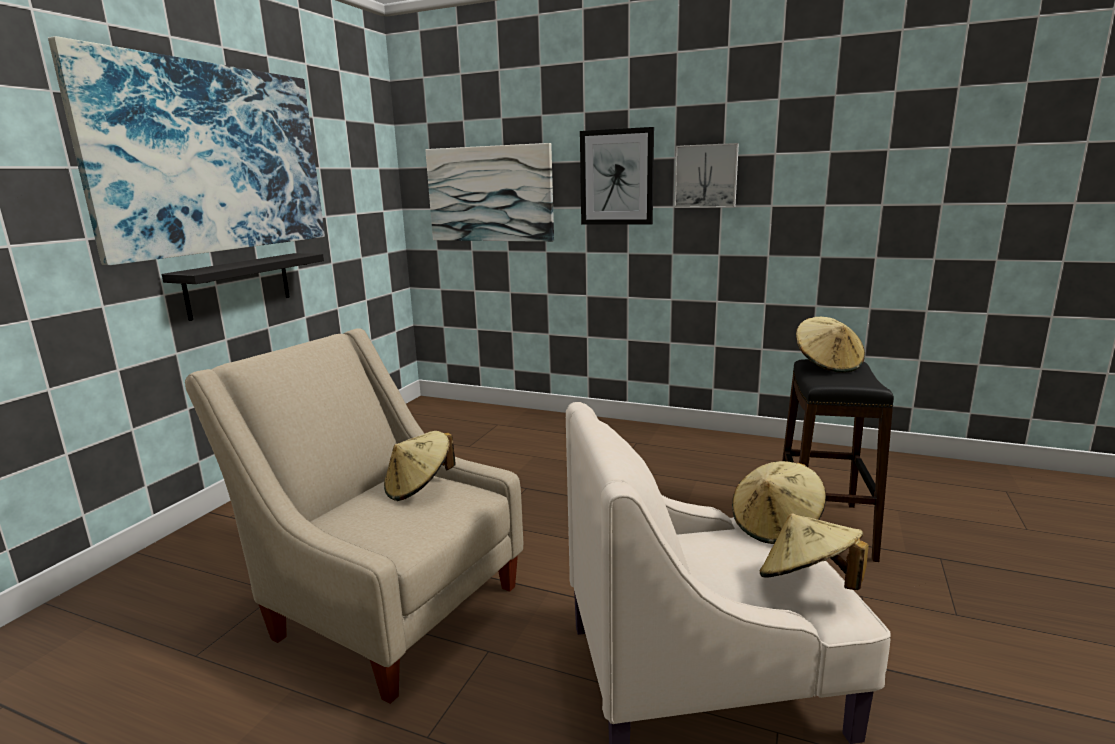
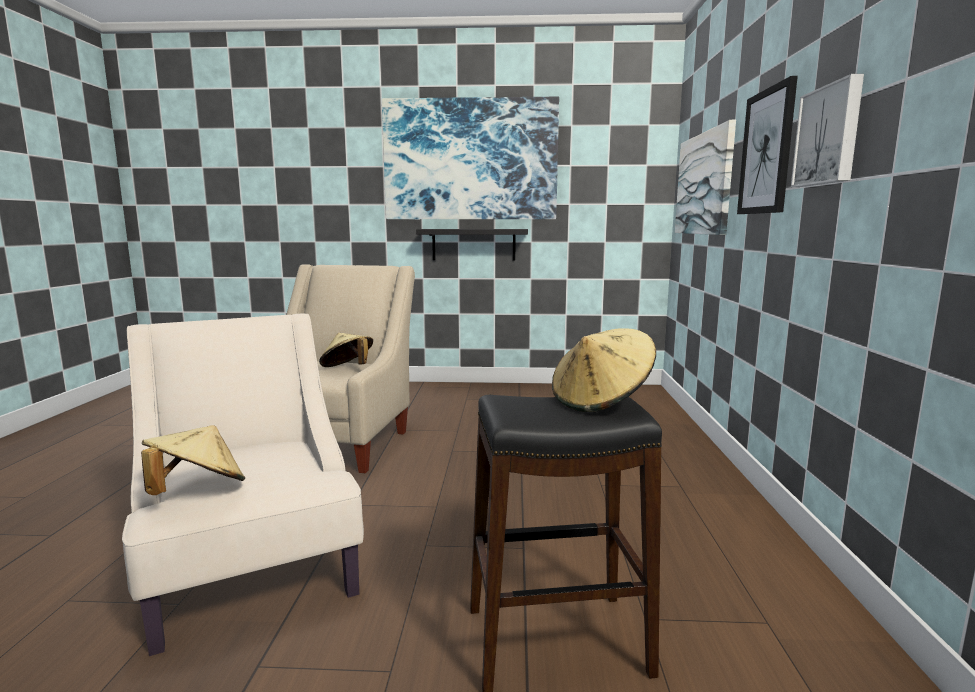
camera: 70 degrees right, 5 degrees down
(776, 526) = (304, 478): beige hat -> none

